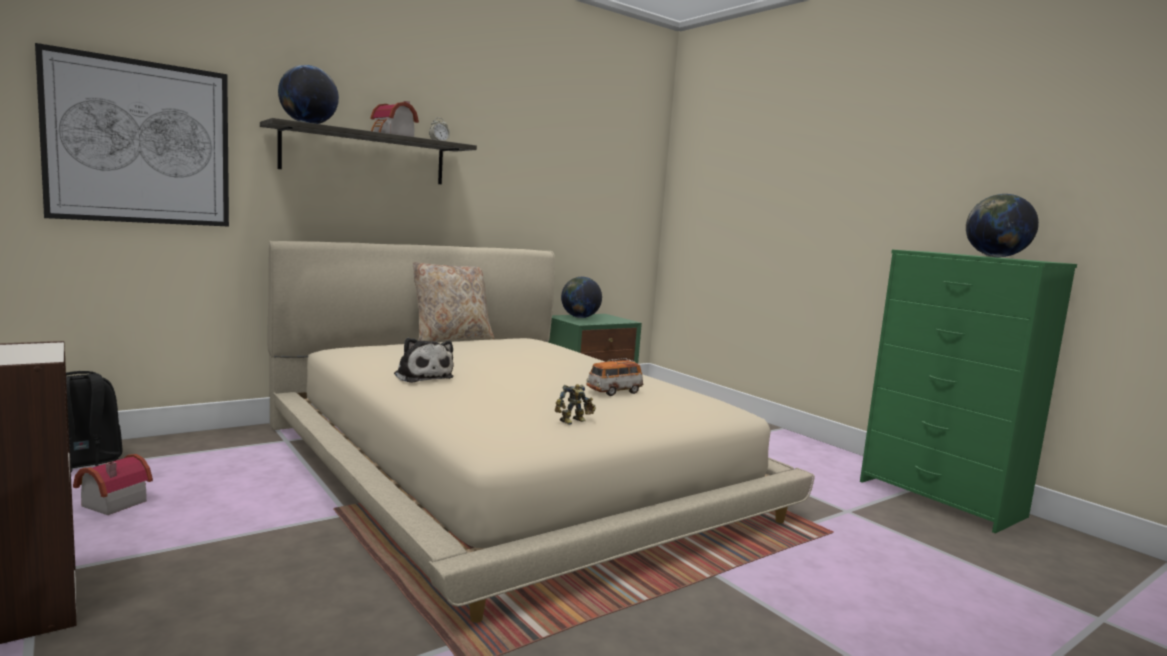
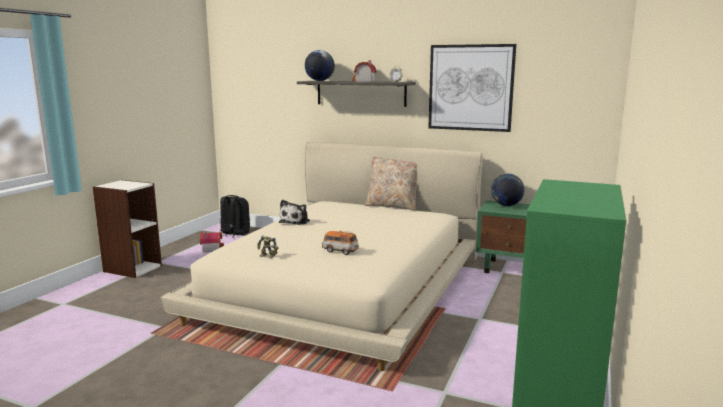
camera: 60 degrees right, 5 degrees up
(139, 142) = (266, 96): picture -> picture (470, 88)
(995, 257) = (572, 199): globe -> none

